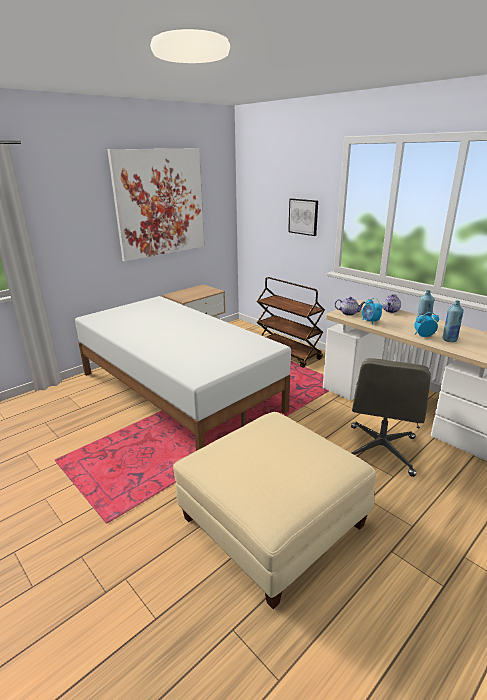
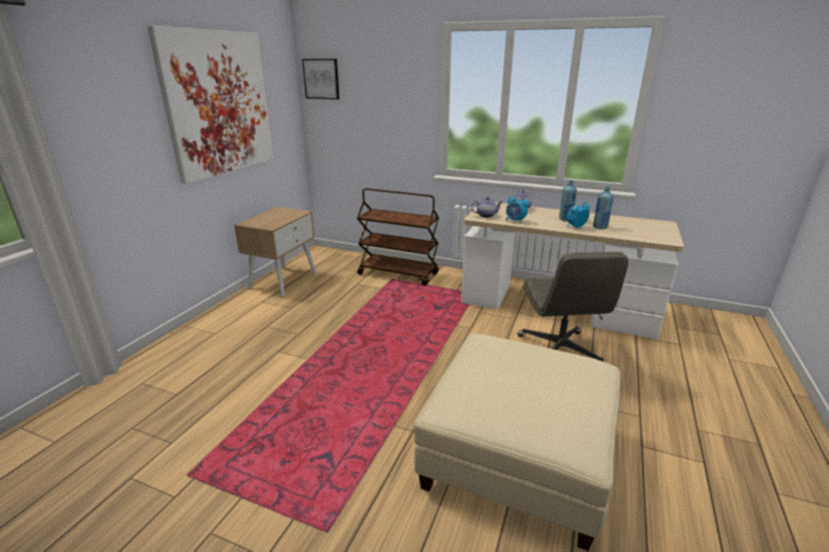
camera: 25 degrees left, 0 degrees up
(178, 391) = (301, 341): white bed -> none
(303, 216) = (397, 115): picture -> picture (321, 79)

